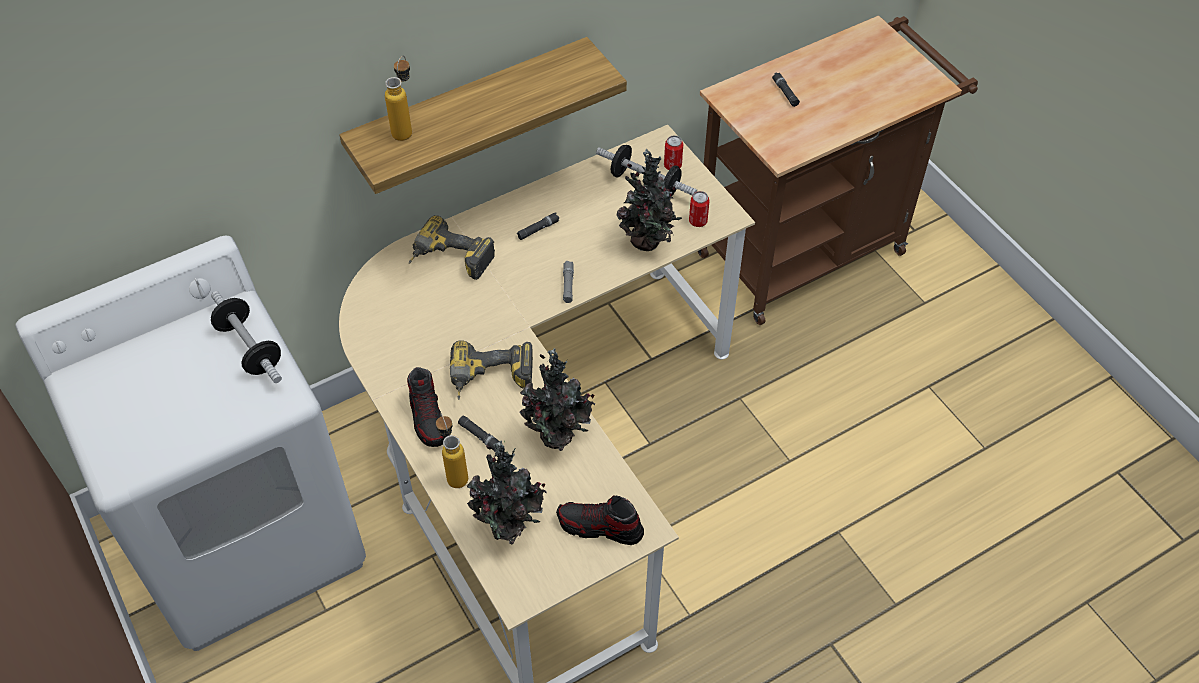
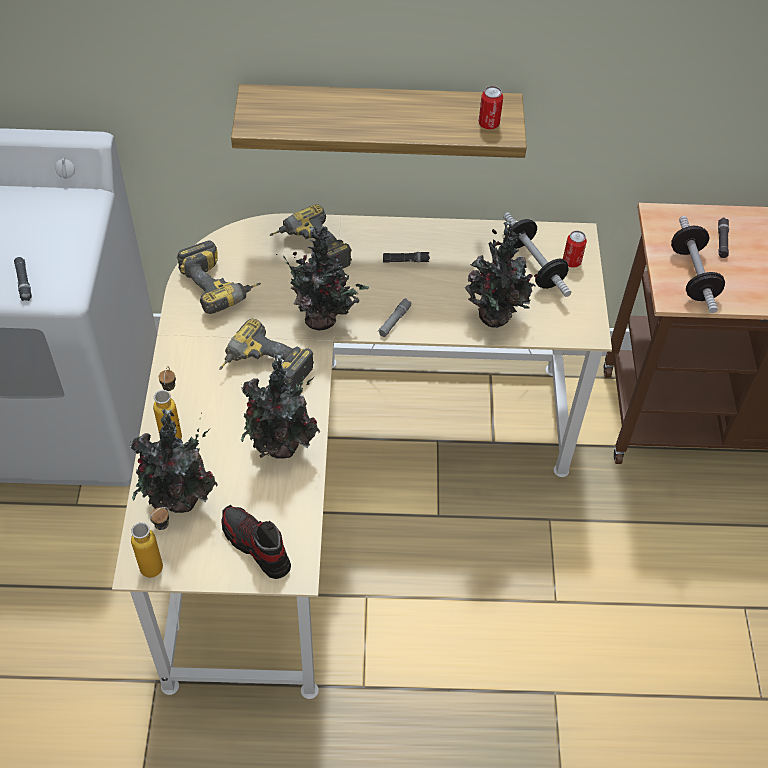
camera: 30 degrees right, 0 degrees up
(250, 348) = (69, 236): dumbbell -> dumbbell (693, 275)
(395, 329) = (221, 286): none -> power drill
(405, 128) = (296, 103): bottle -> bottle (160, 563)
(428, 418) = (189, 373): shoe -> none
(480, 436) = (218, 411): black flashlight -> black flashlight (23, 282)
(508, 313) = (324, 319): none -> potted plant
(698, 221) = (557, 322): can -> can (488, 124)

